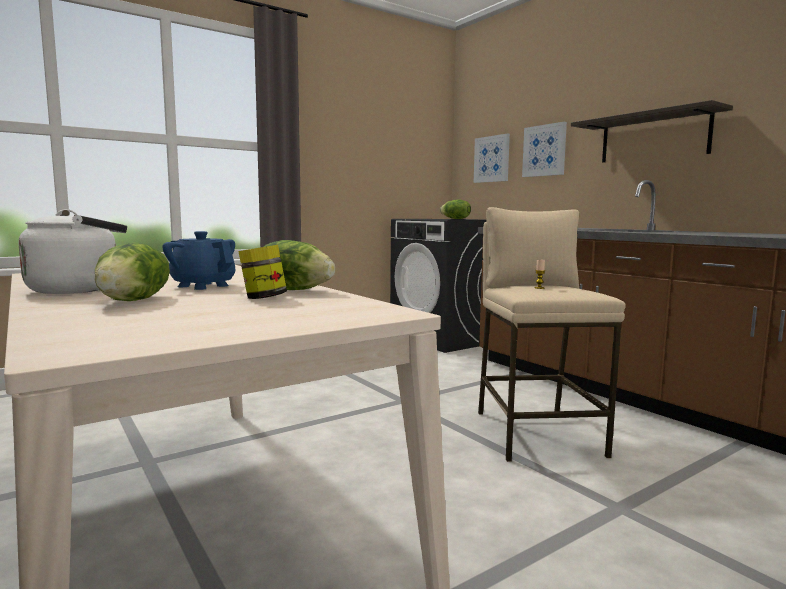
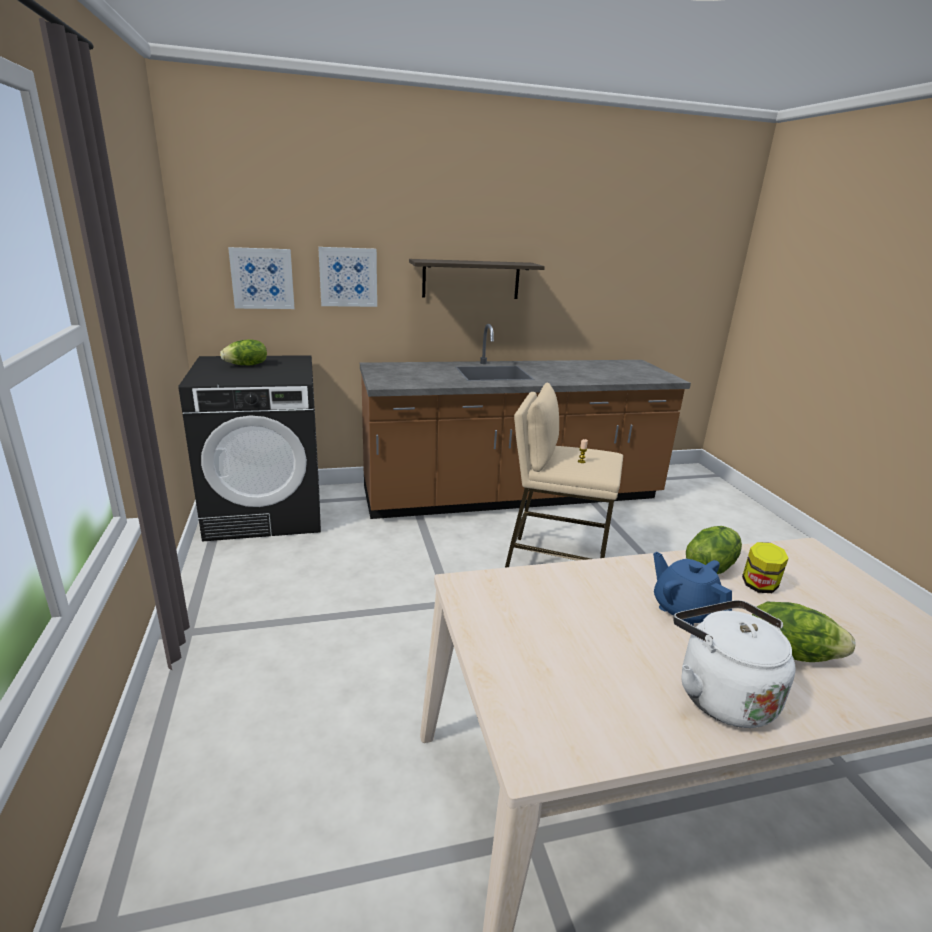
camera: 70 degrees left, 15 degrees up
(203, 286) = (684, 610): blue teapot -> blue teapot turned 90 degrees clockwise

